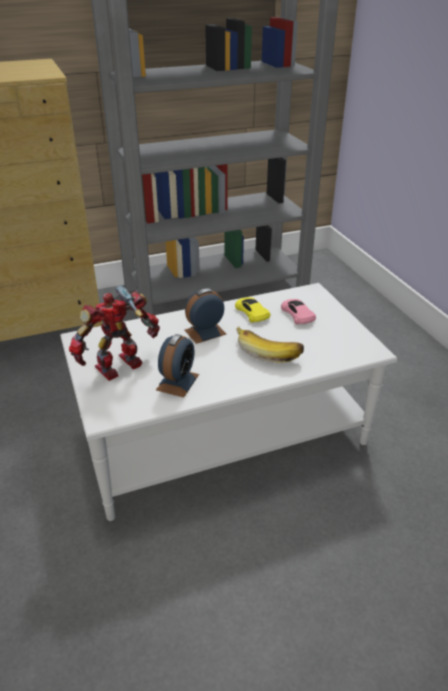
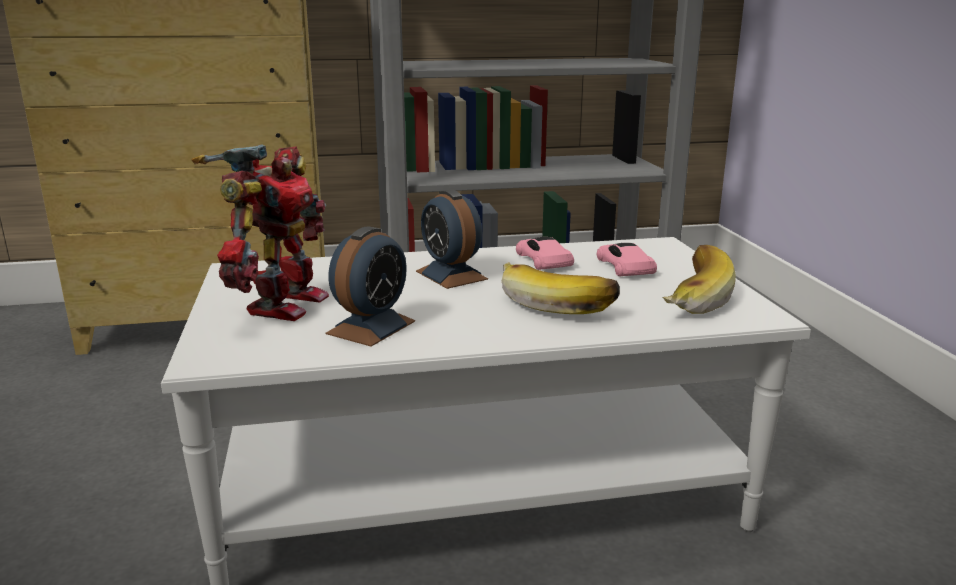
camera: 10 degrees right, 15 degrees down
(121, 368) = (282, 304): toy robot -> toy robot turned 135 degrees clockwise
(205, 332) = (451, 275): alarm clock -> alarm clock turned 105 degrees counterclockwise
(251, 312) = (543, 260): yellow toy car -> pink toy car
(335, 339) = (688, 297): none -> banana

